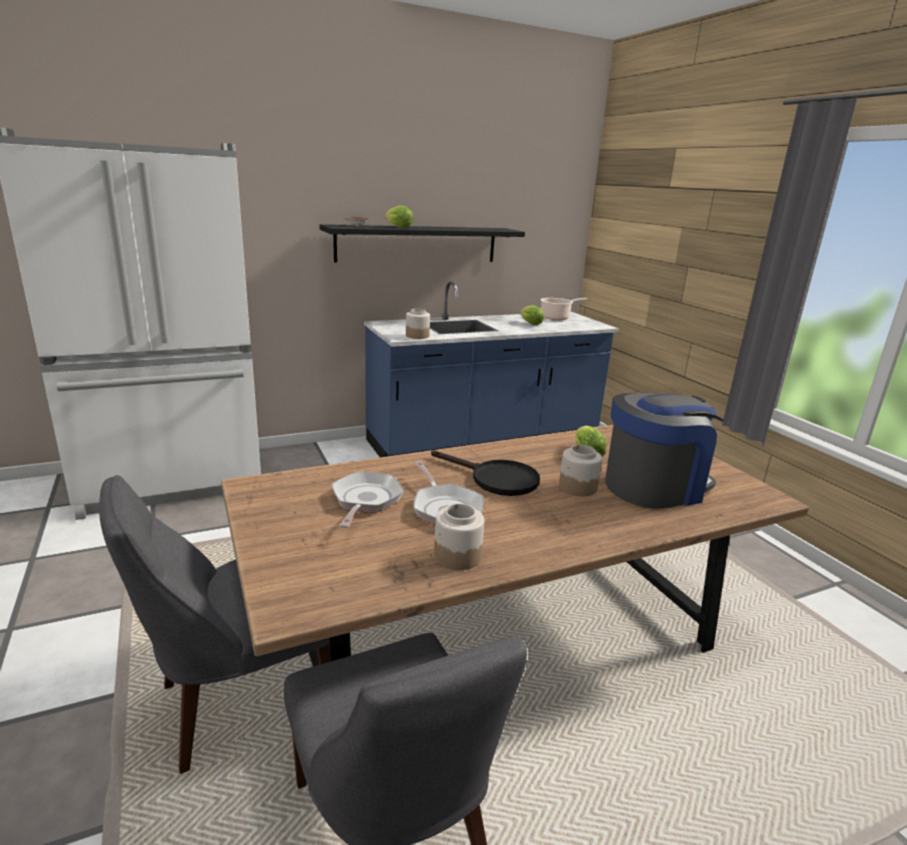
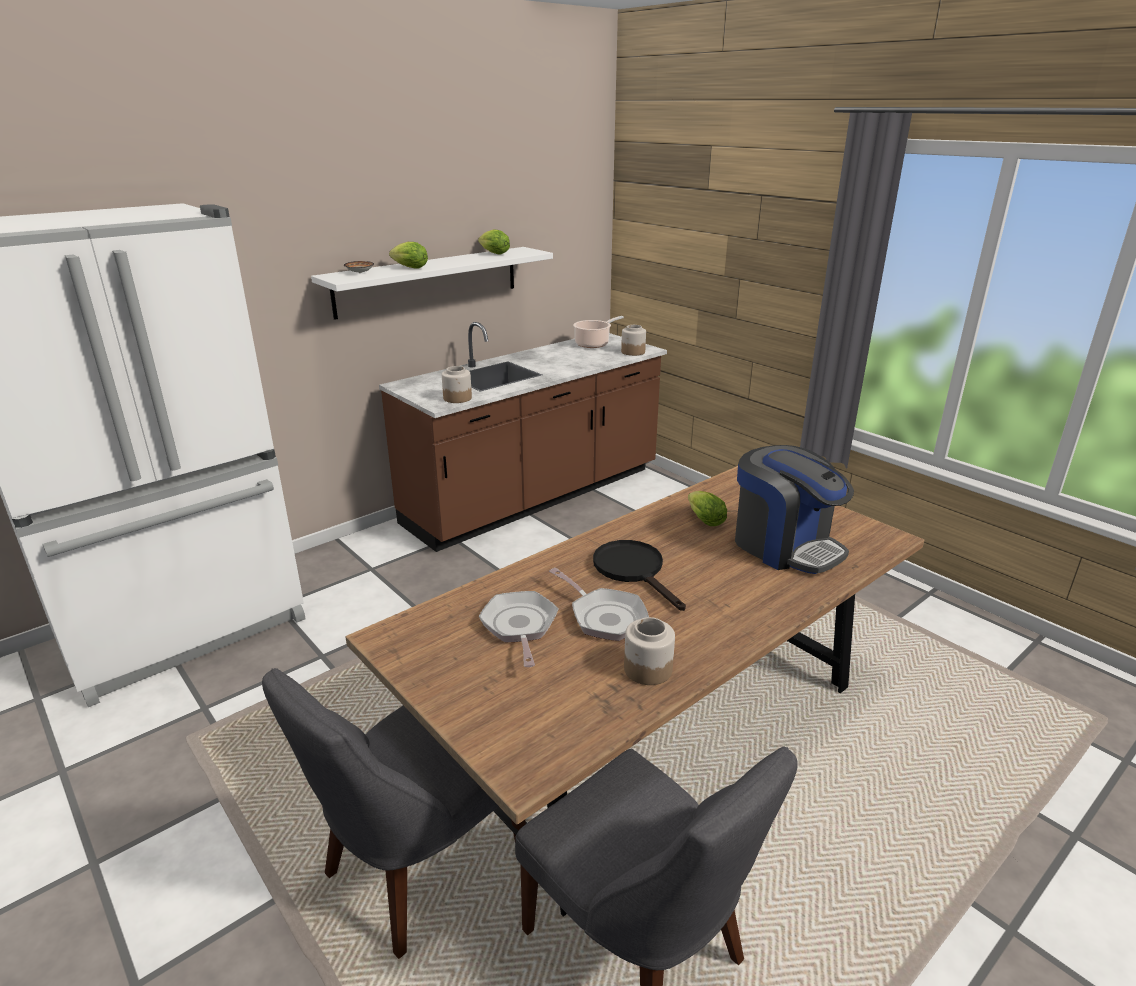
camera: 15 degrees left, 5 degrees up
(417, 244) = (428, 281): black shelf -> white shelf
(485, 439) = (535, 497): blue counter -> brown counter
(496, 479) = (634, 570): black frying pan -> black frying pan turned 135 degrees counterclockwise
(529, 323) = (569, 358): lettuce -> lettuce (493, 253)
(577, 487) = (716, 562): jar -> jar (632, 352)
(654, 486) = (785, 546): coffee machine -> coffee machine turned 90 degrees clockwise

